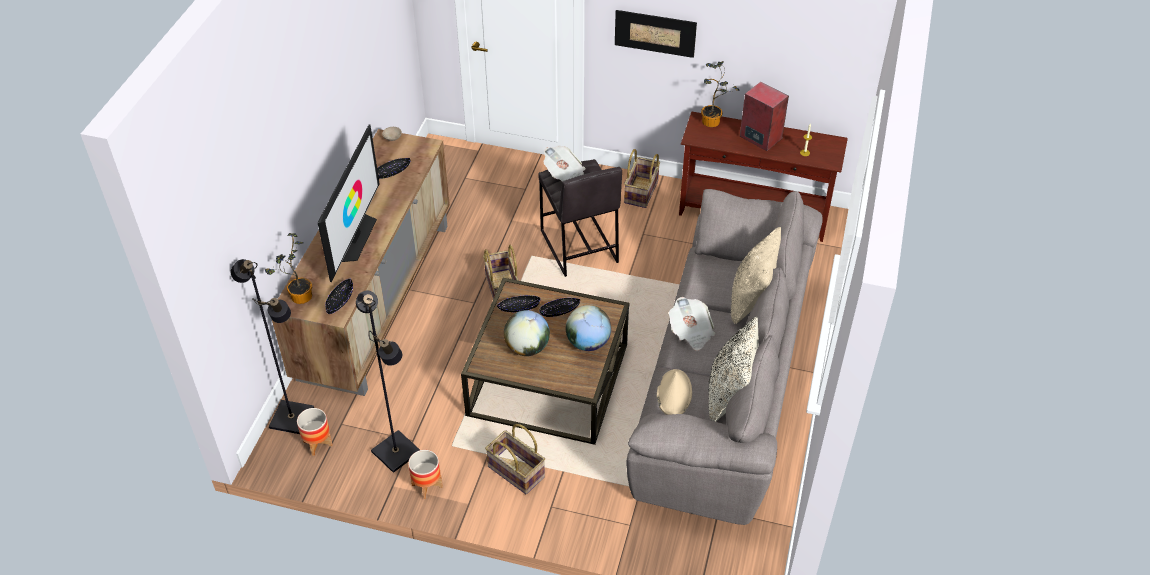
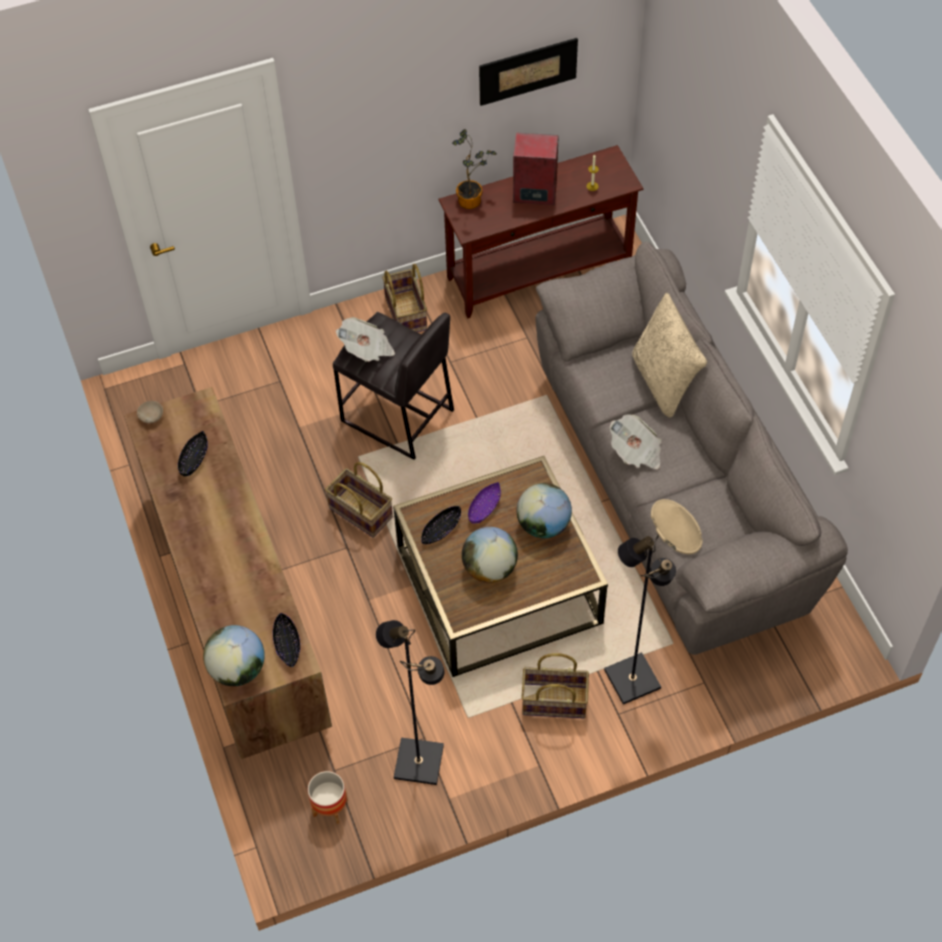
camera: 35 degrees left, 10 degrees up
(292, 418) = (276, 799): black floor lamp -> black floor lamp (632, 679)
(298, 297) = (238, 669): potted plant -> globe
(354, 238) = (230, 562): television -> none
(427, 485) = (482, 775): planter -> none
(560, 311) = (484, 507): black bowl -> purple bowl
(655, 33) = (379, 135): picture -> picture (528, 71)
(729, 396) = (726, 497): beige pillow -> none

